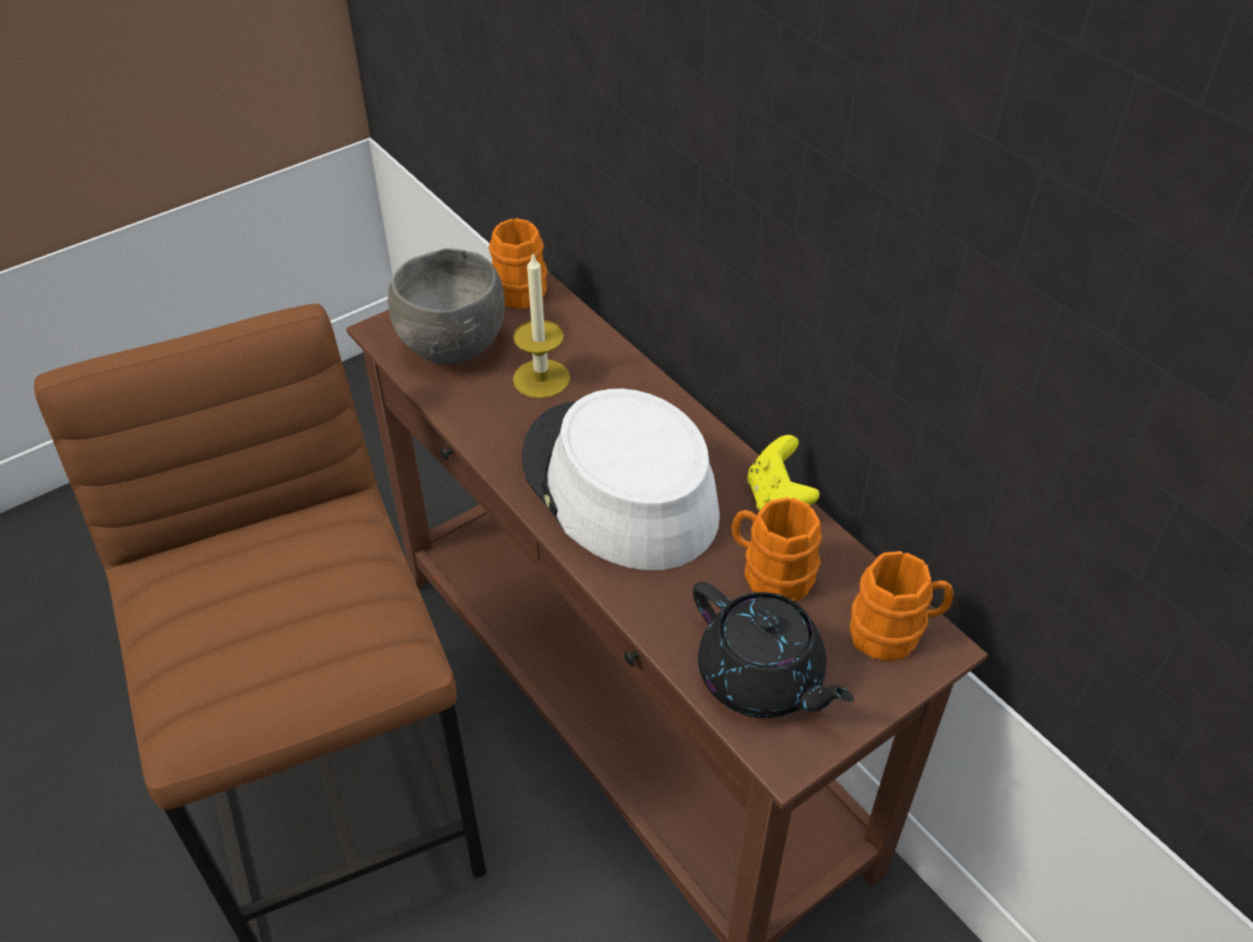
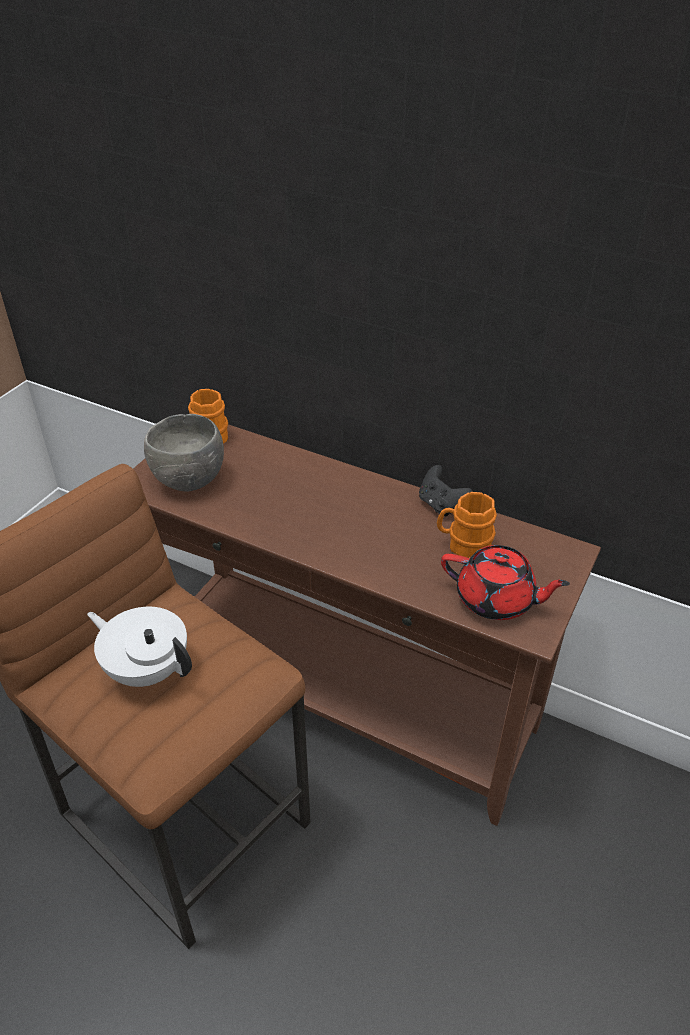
camera: 25 degrees left, 5 degrees down
(255, 595) = (147, 669): none -> white teapot
(541, 379) = (258, 482): candle -> none
(618, 486) = (346, 527): white hat -> none
(761, 678) = (496, 600): black teapot -> red teapot
(777, 498) = (441, 505): yellow game controller -> black game controller
(895, 632) = (548, 552): orange mug -> none

